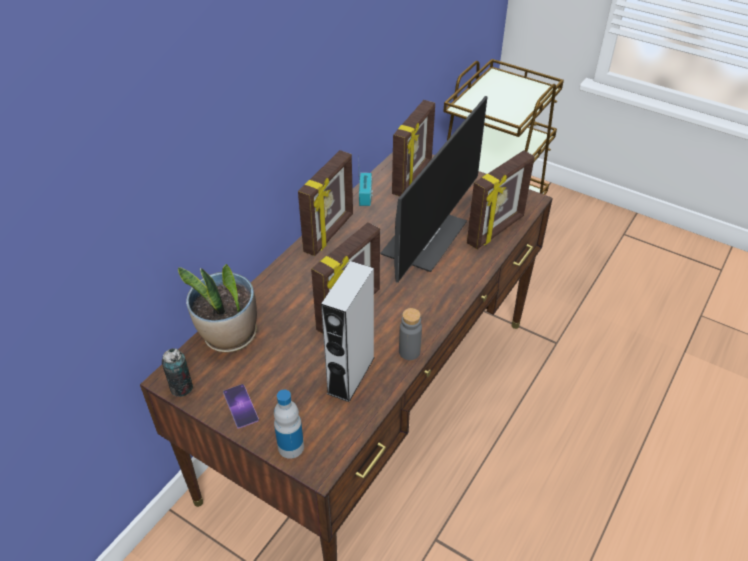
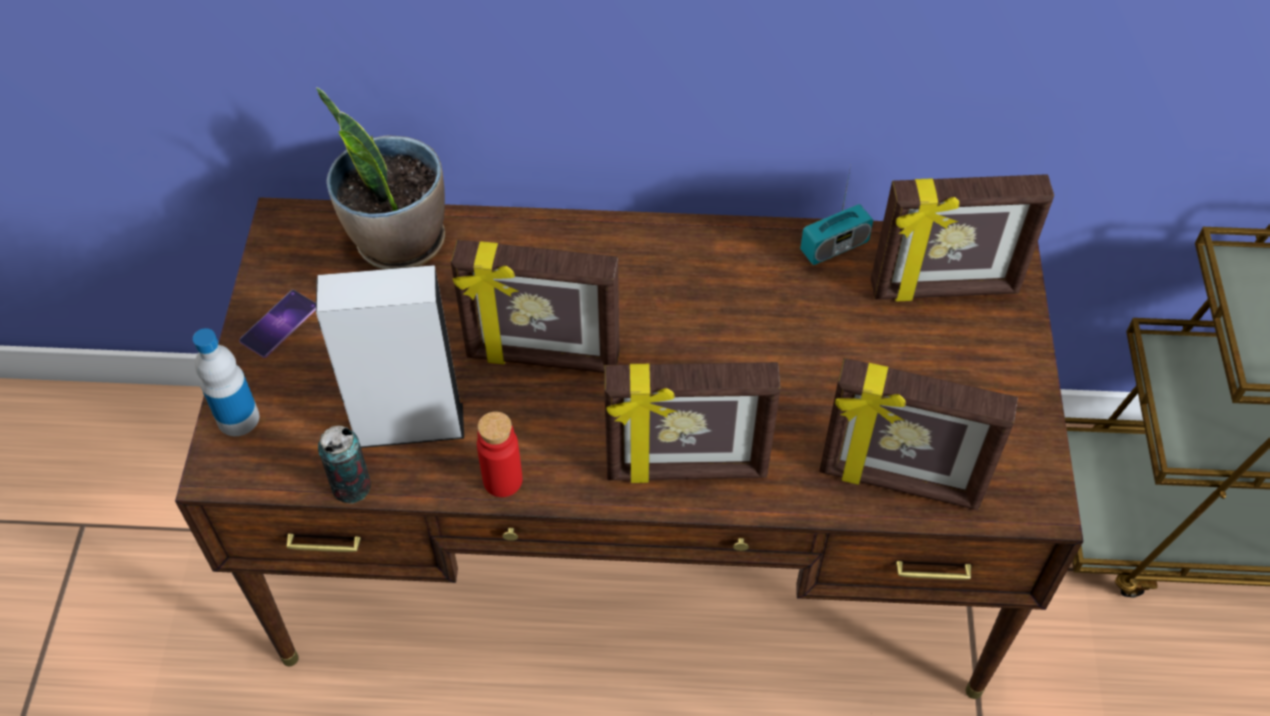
camera: 60 degrees right, 10 degrees up
(181, 388) = (275, 243): can -> can (351, 486)
(330, 233) = (701, 246): picture frame -> picture frame (686, 470)
(409, 352) = (502, 480): grey bottle -> red bottle
(425, 238) = (792, 381): monitor -> none

